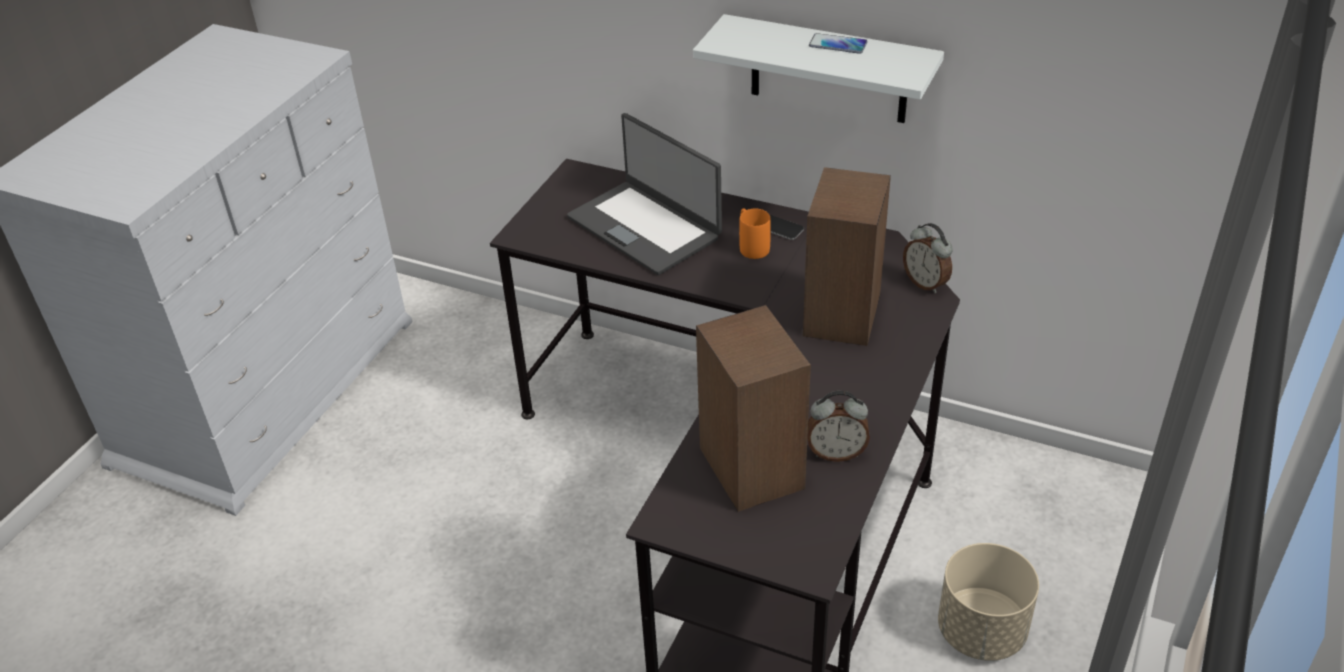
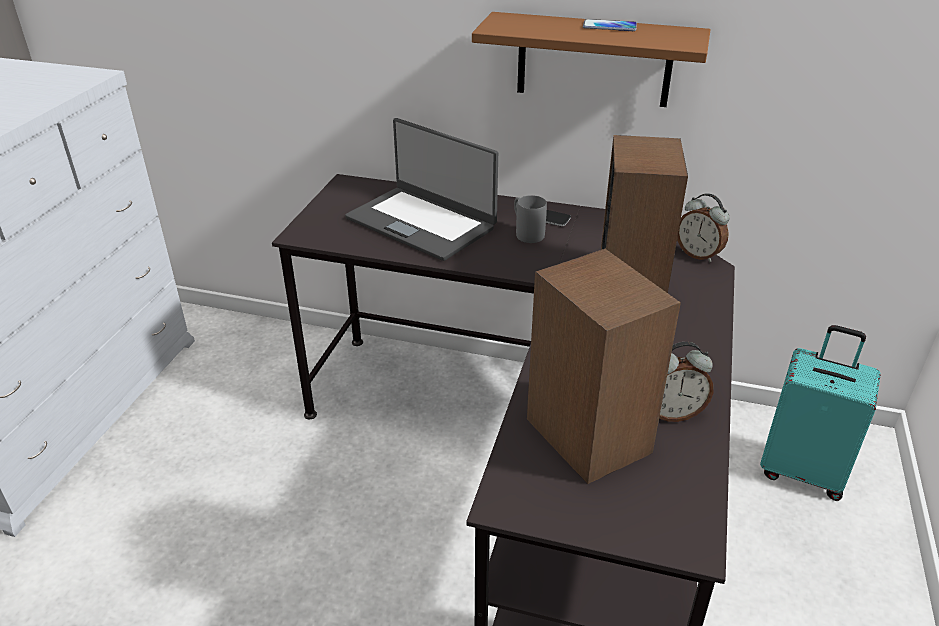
camera: 10 degrees left, 5 degrees down
(751, 246) = (526, 233): orange mug -> grey mug
(828, 70) = (594, 60): white shelf -> brown shelf
(980, 632) = (780, 587): beige planter -> none
(1046, 517) = (802, 471): none -> turquoise suitcase

